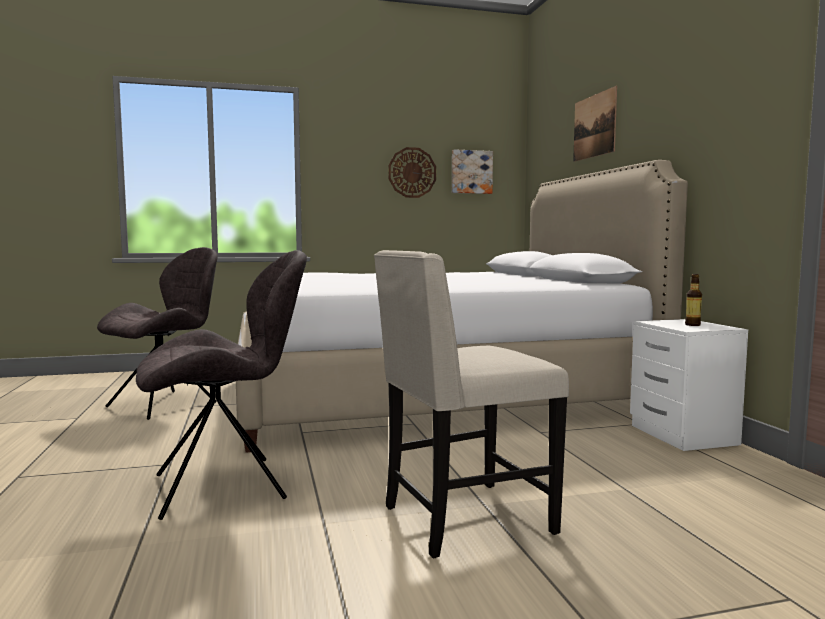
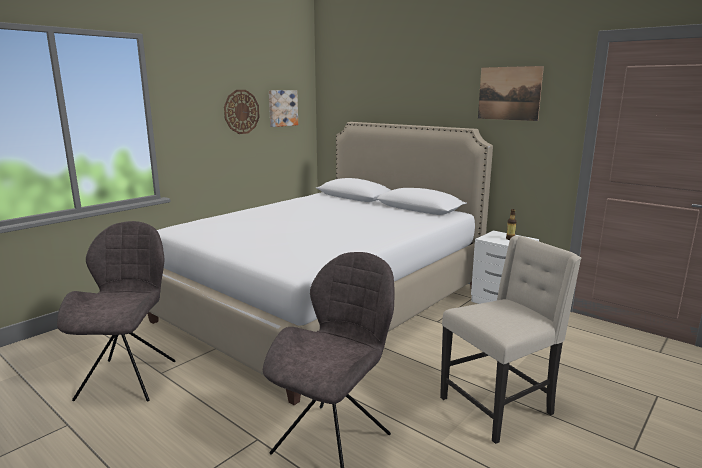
camera: 35 degrees left, 10 degrees up
(463, 520) = (498, 406): beige chair -> beige chair turned 150 degrees counterclockwise
(594, 126) = (399, 87): picture -> picture (509, 93)

